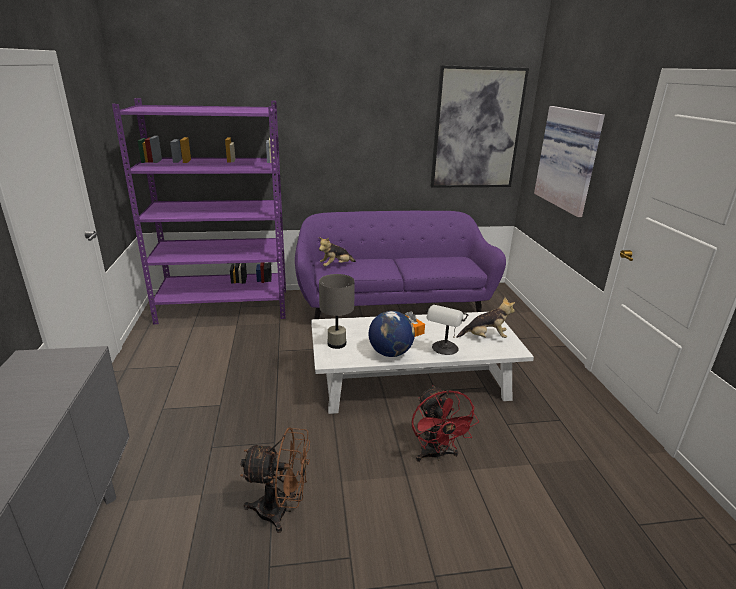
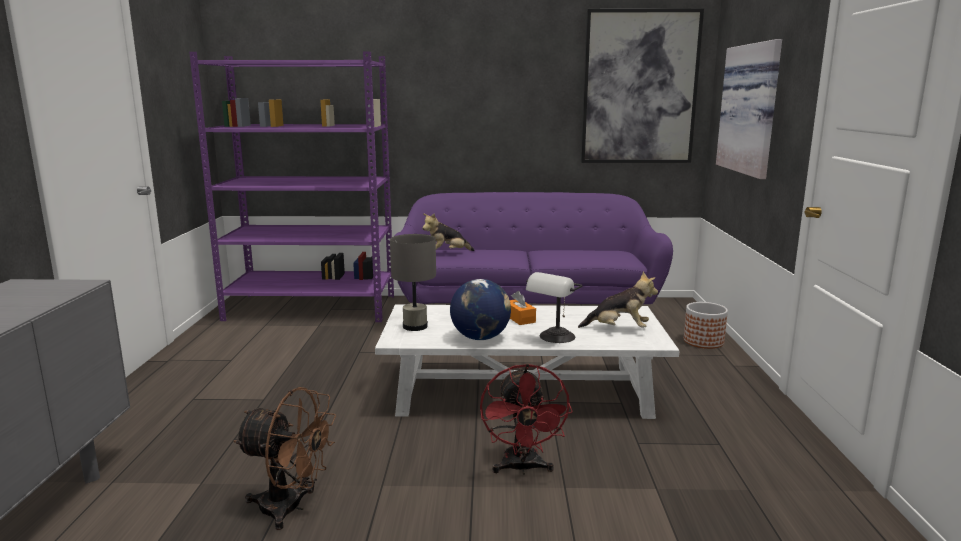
camera: 10 degrees right, 10 degrees down
(524, 325) = (704, 341): none -> planter

